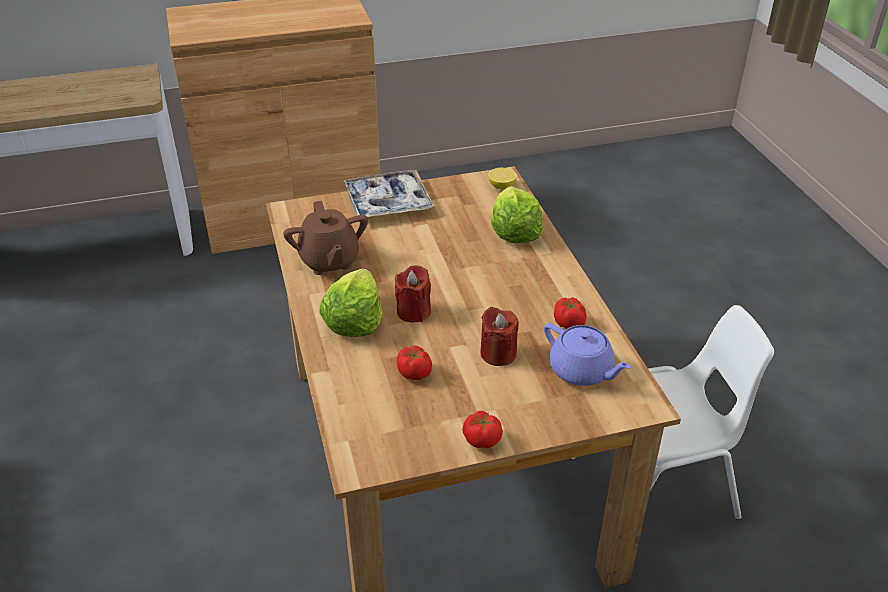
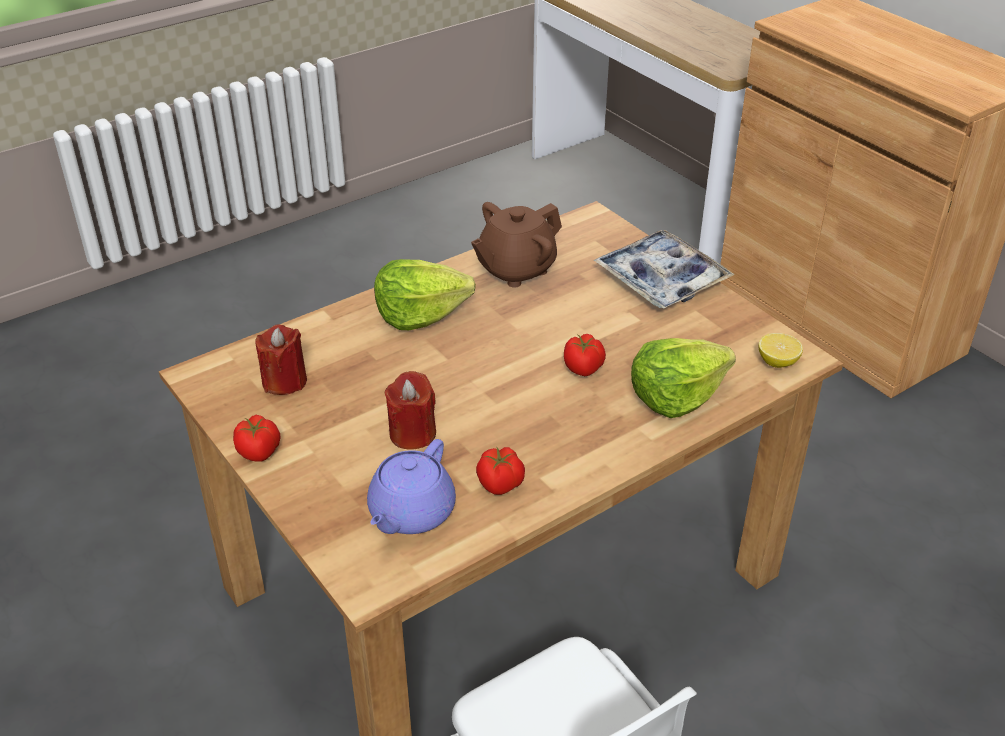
camera: 70 degrees right, 0 degrees up
(413, 311) = (458, 351): red candle -> red candle (284, 381)
(414, 373) = (350, 378): tomato -> tomato (583, 368)

